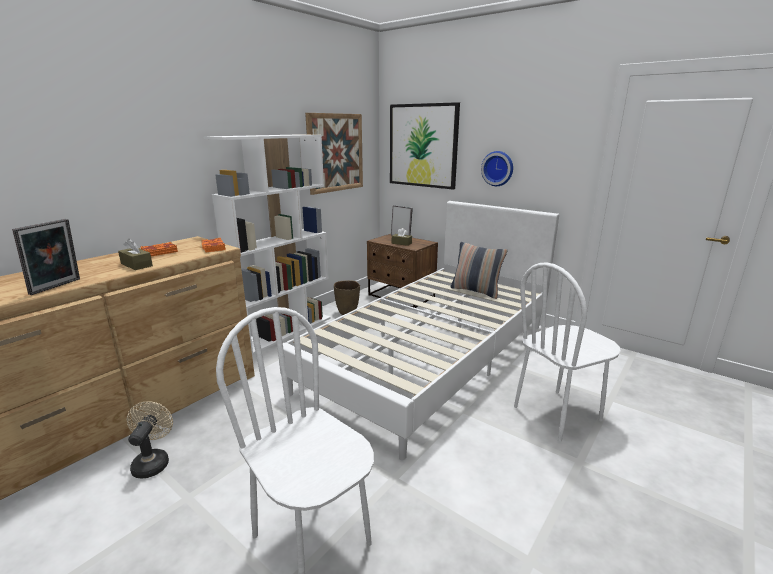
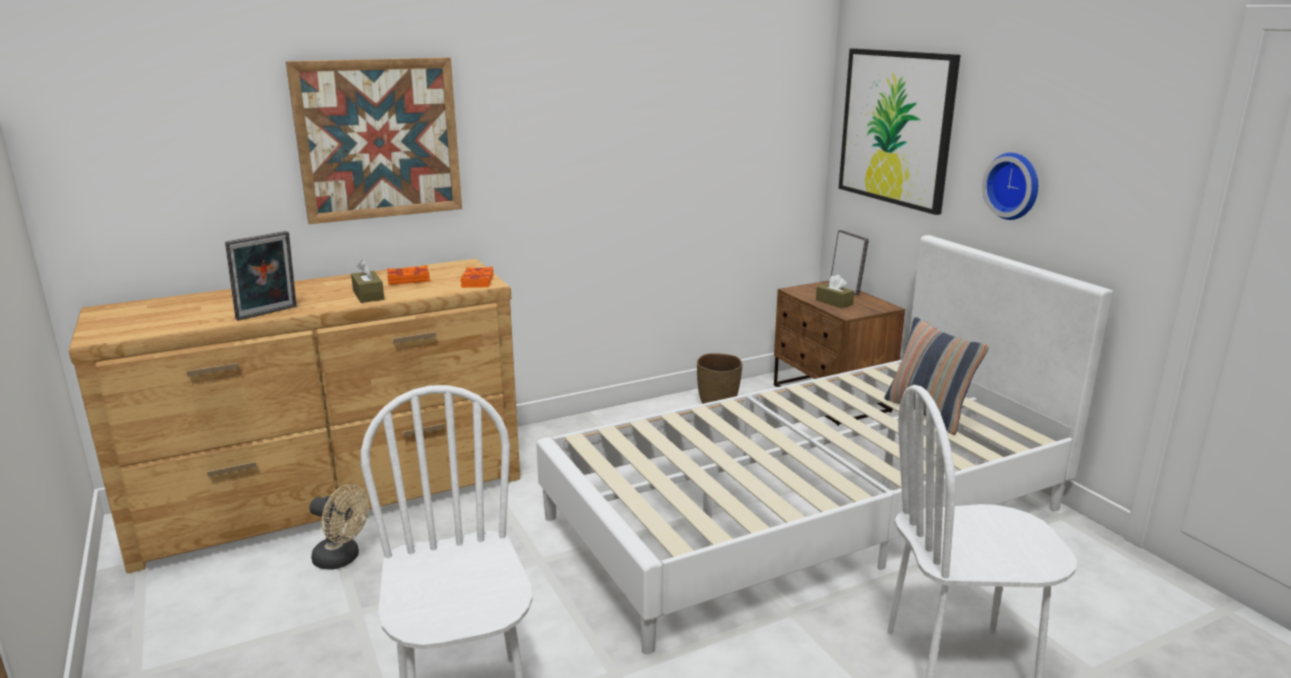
camera: 25 degrees right, 0 degrees up
(153, 462) = (342, 559): beige fan -> beige fan turned 90 degrees clockwise
(285, 331) = (602, 420): white bookcase -> none
(335, 153) = (733, 133): picture -> picture (379, 139)

